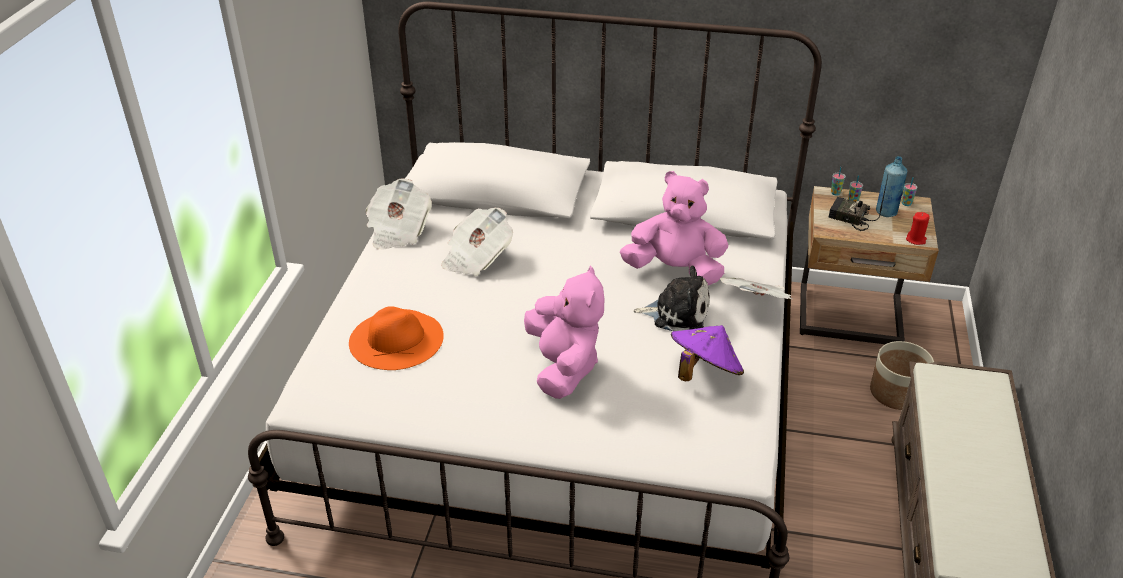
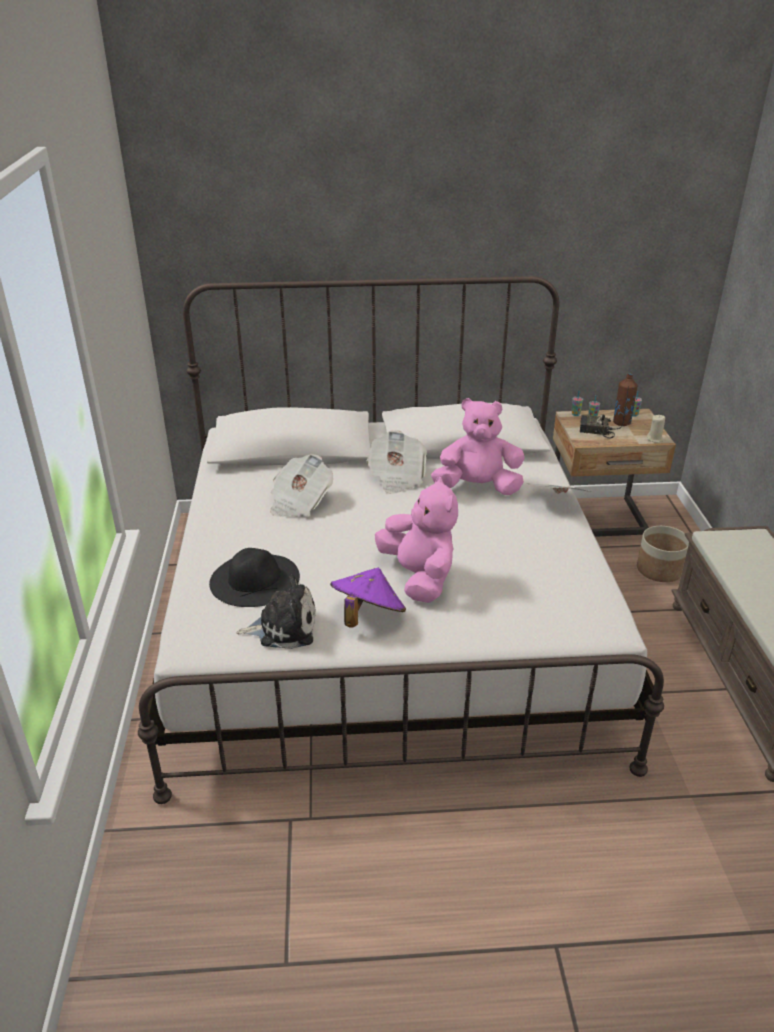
camera: 15 degrees left, 5 degrees down
(396, 339) = (254, 579): orange hat -> black hat
(398, 230) = (216, 491): newspaper -> newspaper (396, 477)
(677, 313) = (496, 520): plush toy -> plush toy (283, 627)
(704, 372) = (541, 561): purple hat -> purple hat (367, 616)
(886, 212) = (621, 422): blue bottle -> brown bottle
(916, 240) = (655, 439): red candle -> beige candle

